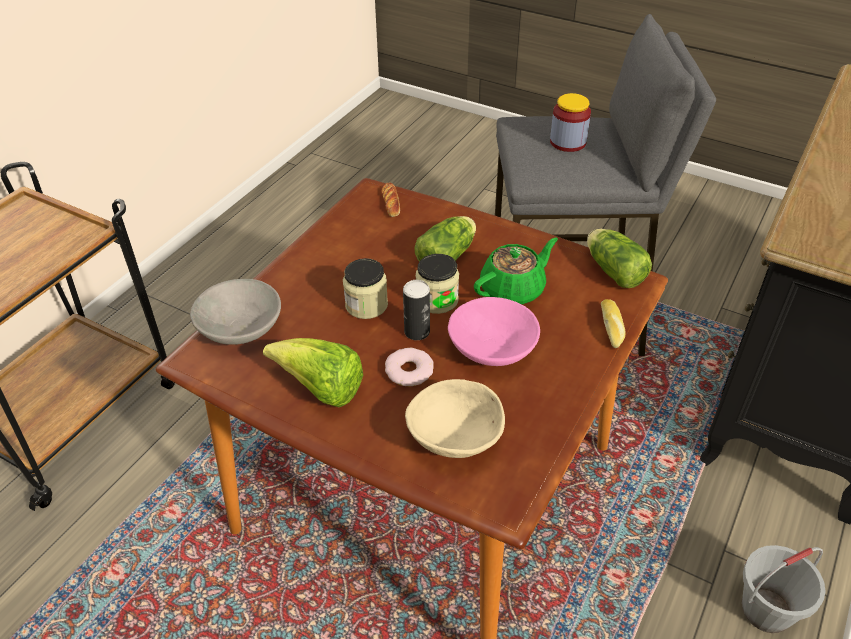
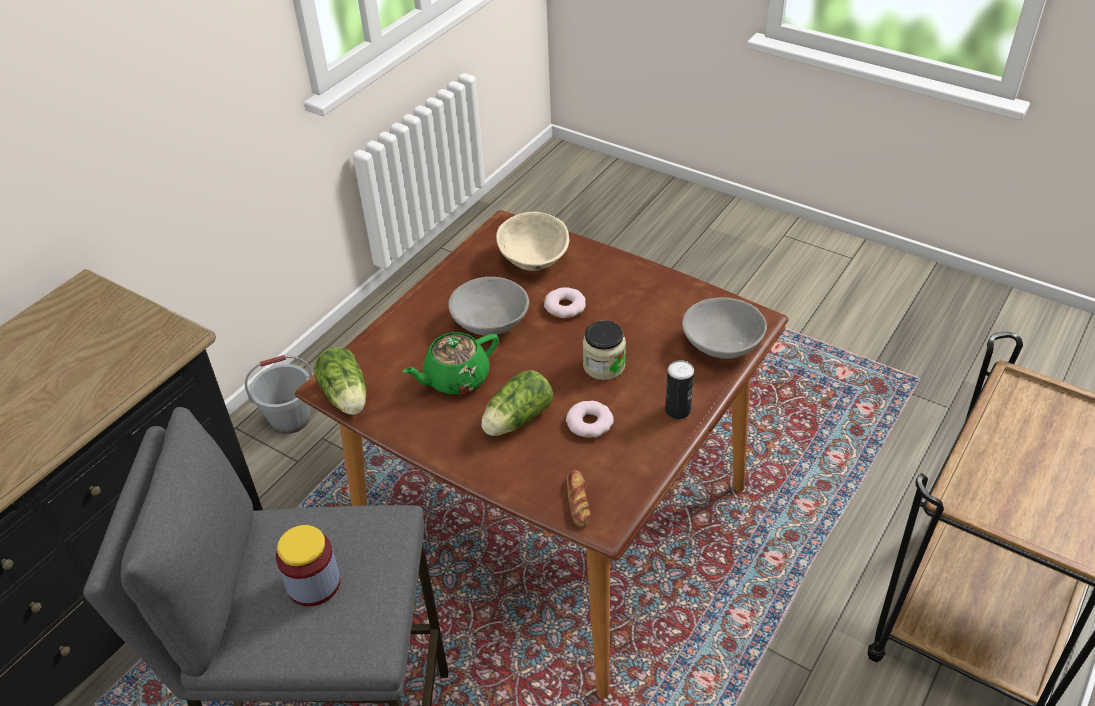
camera: 175 degrees left, 0 degrees up
(320, 389) = (639, 294): lettuce -> none
(381, 255) = (589, 423): none -> donut
(417, 332) = (556, 339): can -> can (677, 410)
(437, 300) = (534, 369): jar -> none
(492, 349) = (490, 323): pink bowl -> grey bowl
(612, 327) = (376, 339): bread -> none

